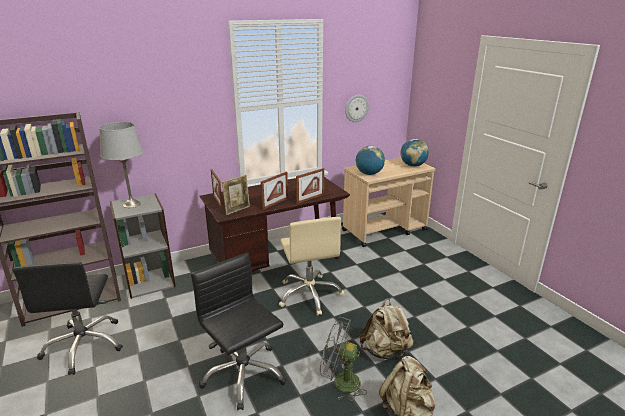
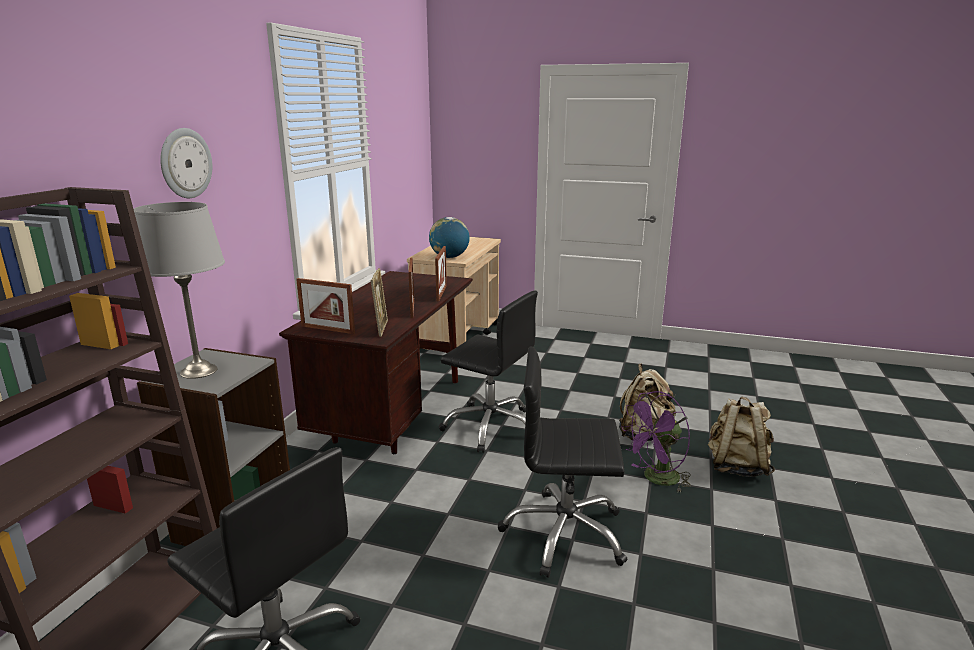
camera: 45 degrees left, 5 degrees down
(310, 294) = (490, 426): beige office chair -> black office chair
(340, 382) = (656, 479): grey fan -> purple fan
(356, 108) = (395, 173): wall clock -> wall clock (185, 163)
(413, 165) = (475, 241): globe -> none

